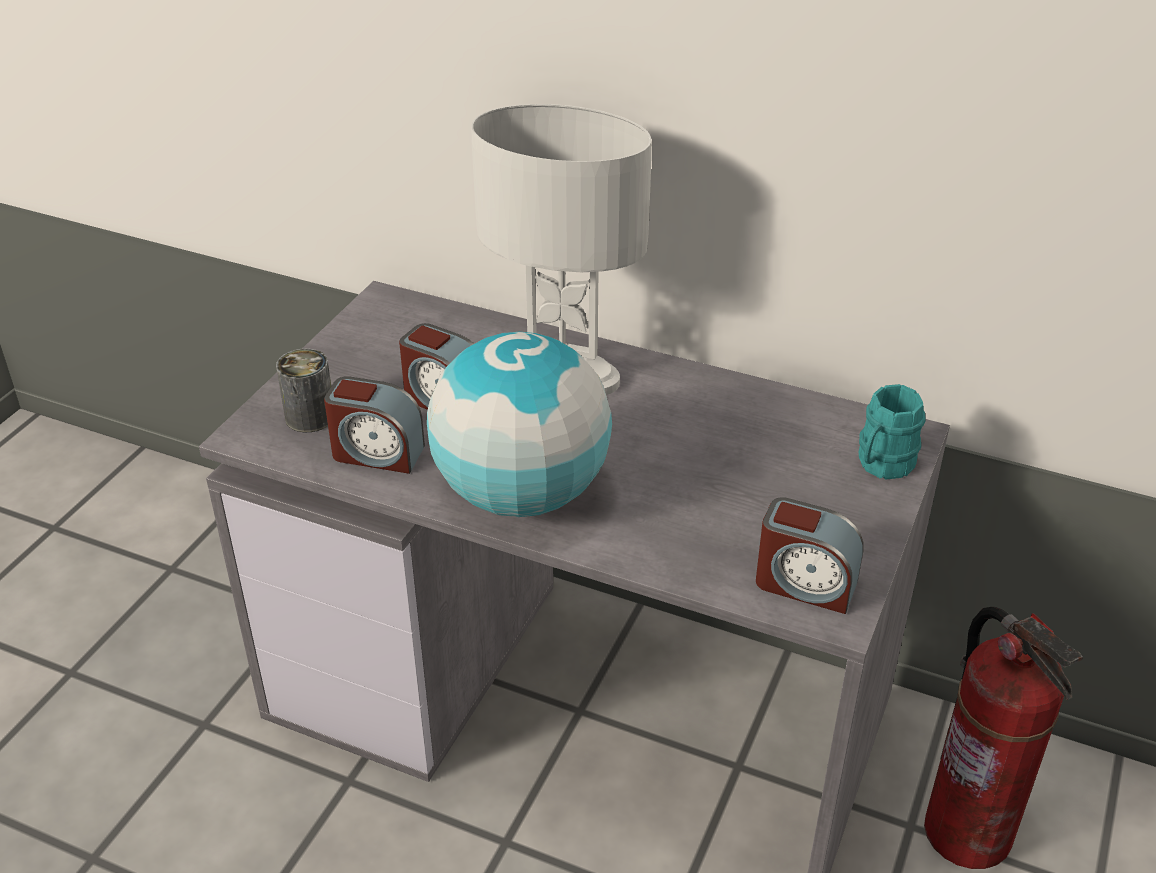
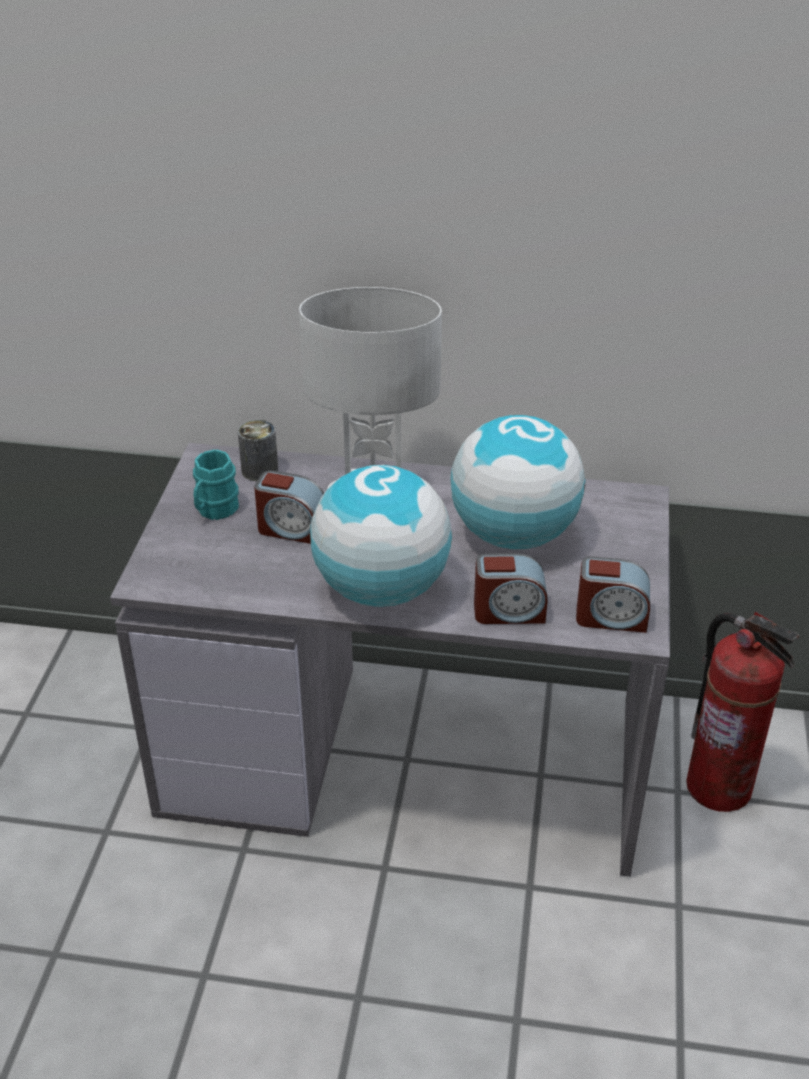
camera: 15 degrees left, 0 degrees up
(310, 417) = (190, 559): can -> can (260, 470)
(377, 453) = (256, 578): alarm clock -> alarm clock (509, 611)
(717, 454) = (513, 535): none -> globe
(881, 465) = (632, 523): turquoise mug -> turquoise mug (214, 510)

